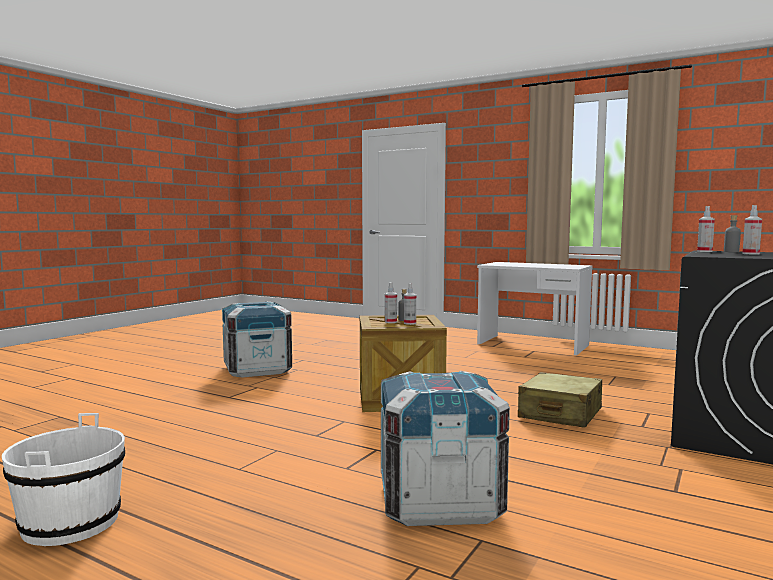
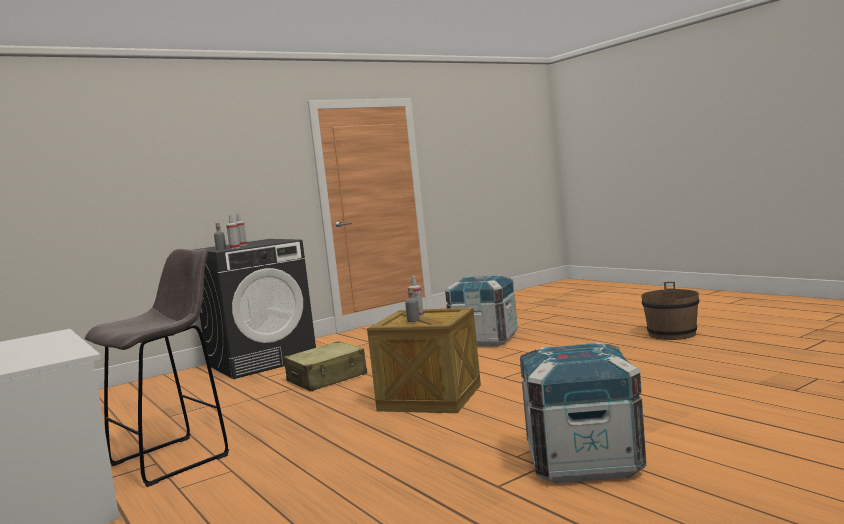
camera: 155 degrees left, 0 degrees up
(71, 523) = (672, 334): white bucket -> brown bucket
(390, 322) = (432, 317): spray bottle -> none
(519, 358) = (173, 459): none -> grey stool

